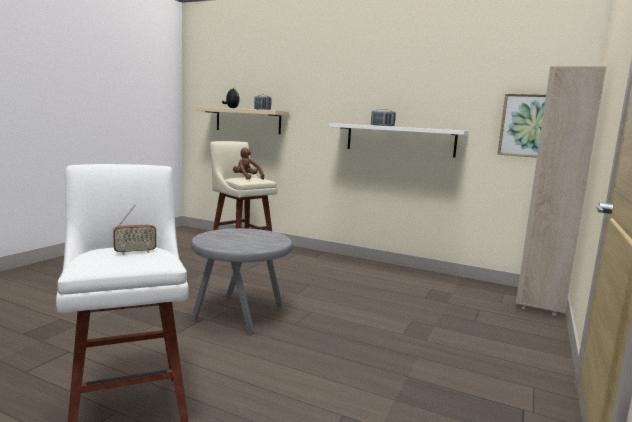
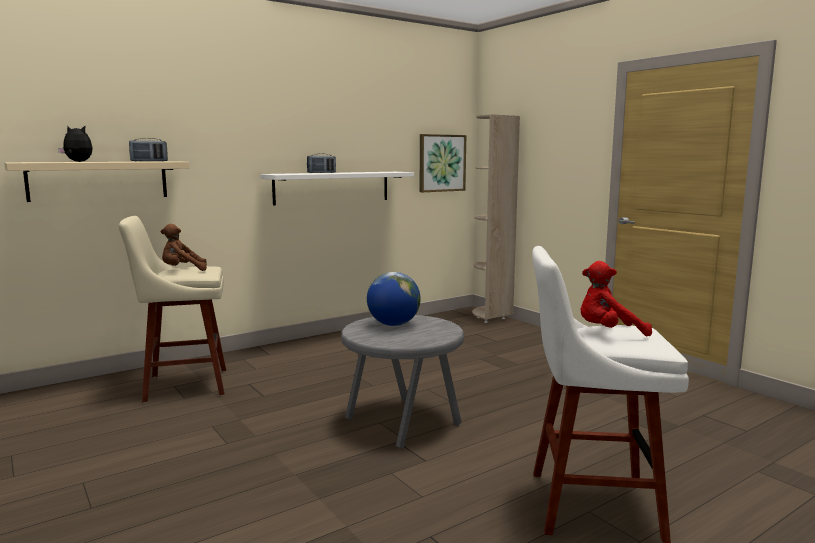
camera: 60 degrees left, 0 degrees up
(135, 252) = (608, 332): radio -> red plush toy
(253, 236) = (393, 324): none -> globe

